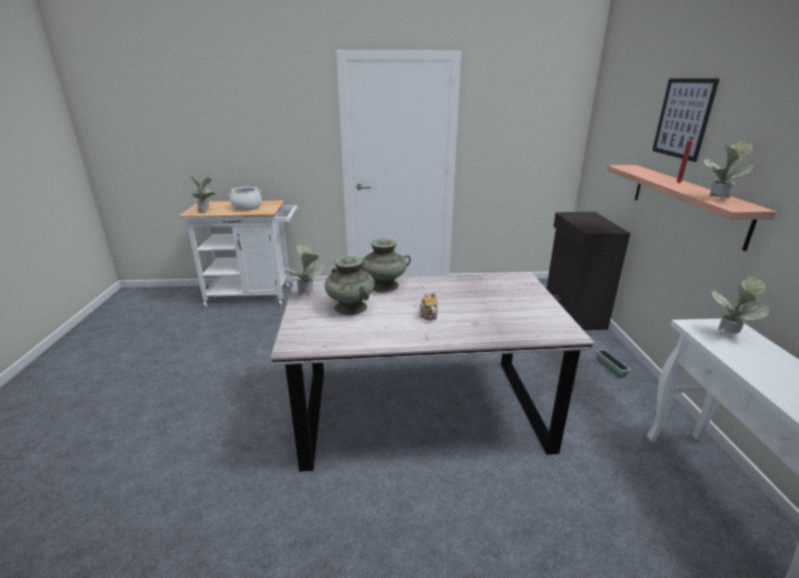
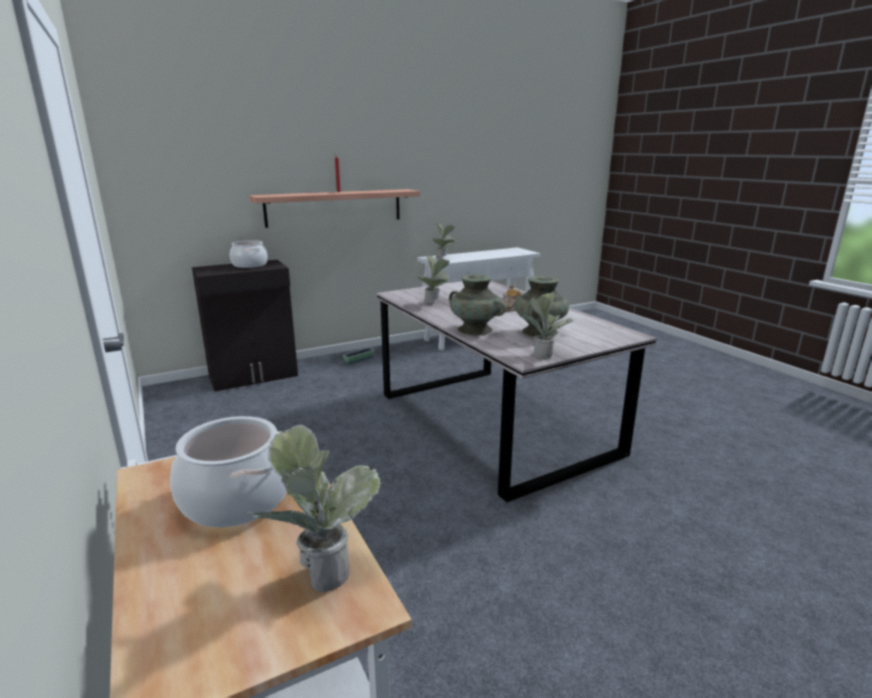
camera: 115 degrees left, 5 degrees down
(599, 224) = (249, 265): none -> cooking pot
(683, 118) = (299, 143): picture -> none
(716, 199) = (388, 191): potted plant -> potted plant (435, 303)

